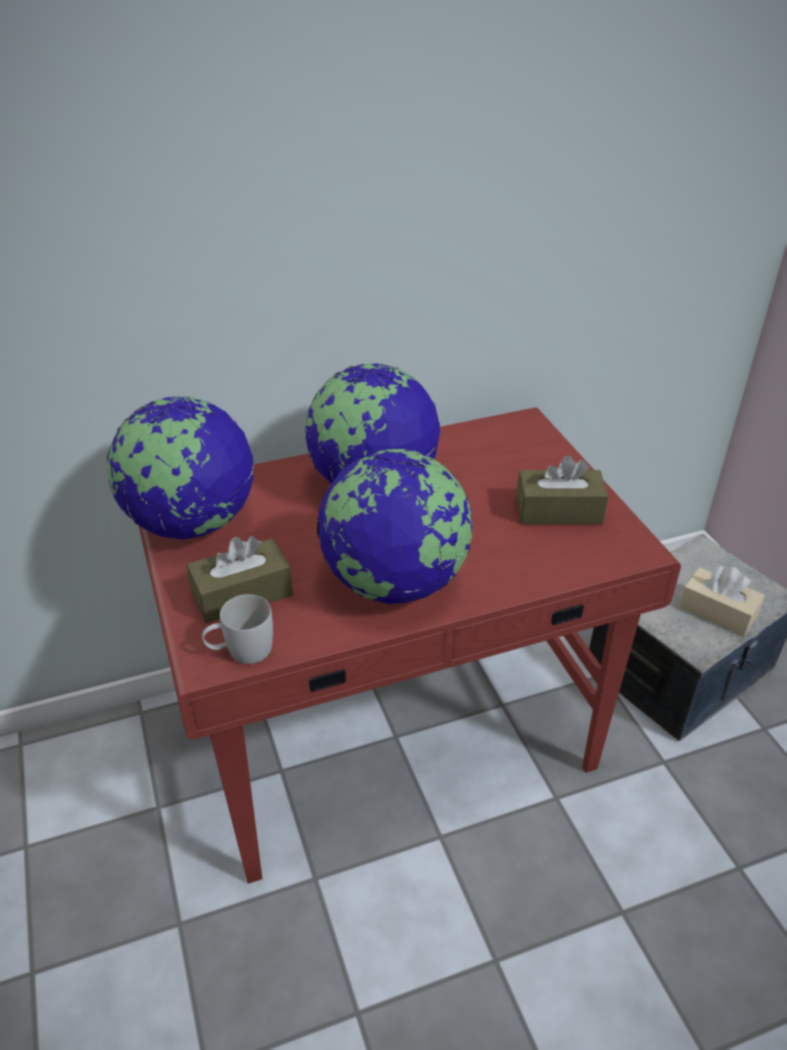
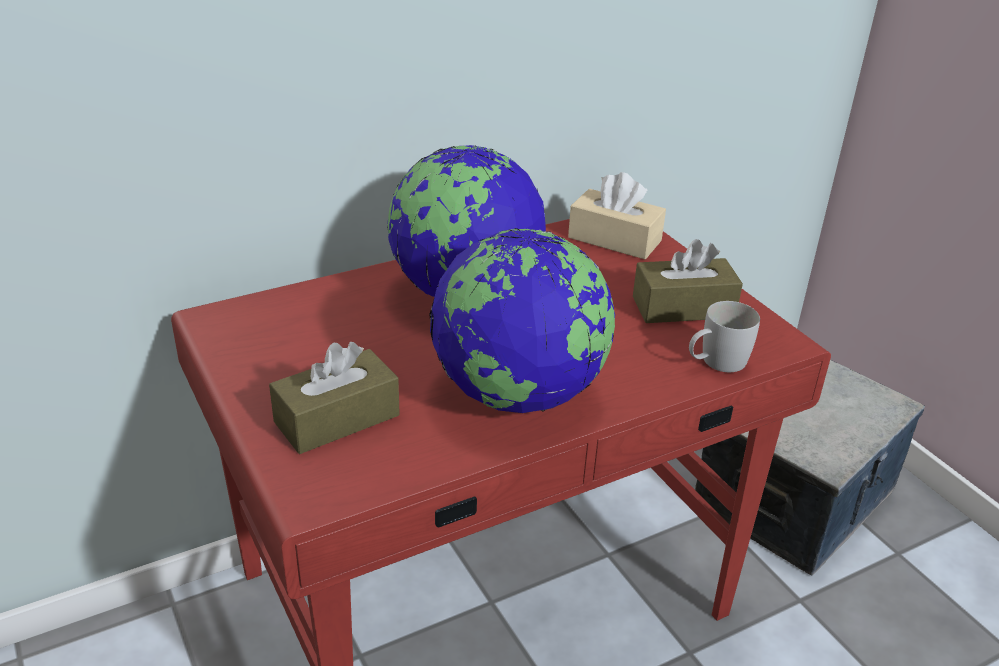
camera: 10 degrees left, 5 degrees down
(191, 524) = (255, 345): globe -> none
(241, 651) = (350, 482): white mug -> white mug (716, 362)
(717, 611) = (840, 424): beige tissue box -> beige tissue box (614, 239)

